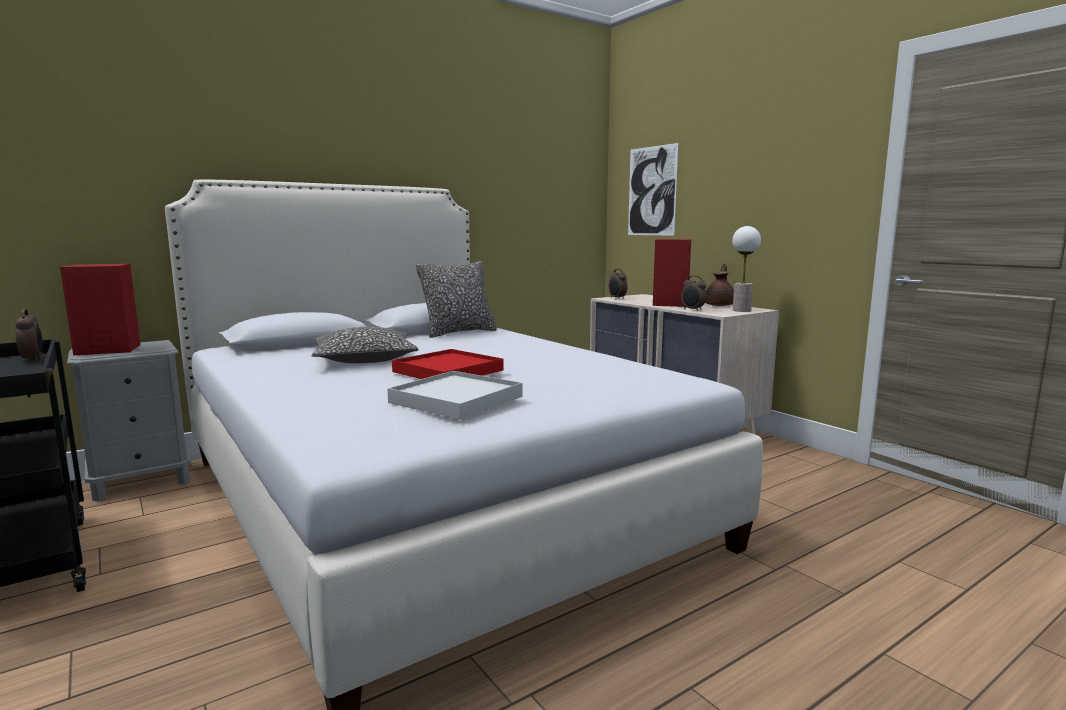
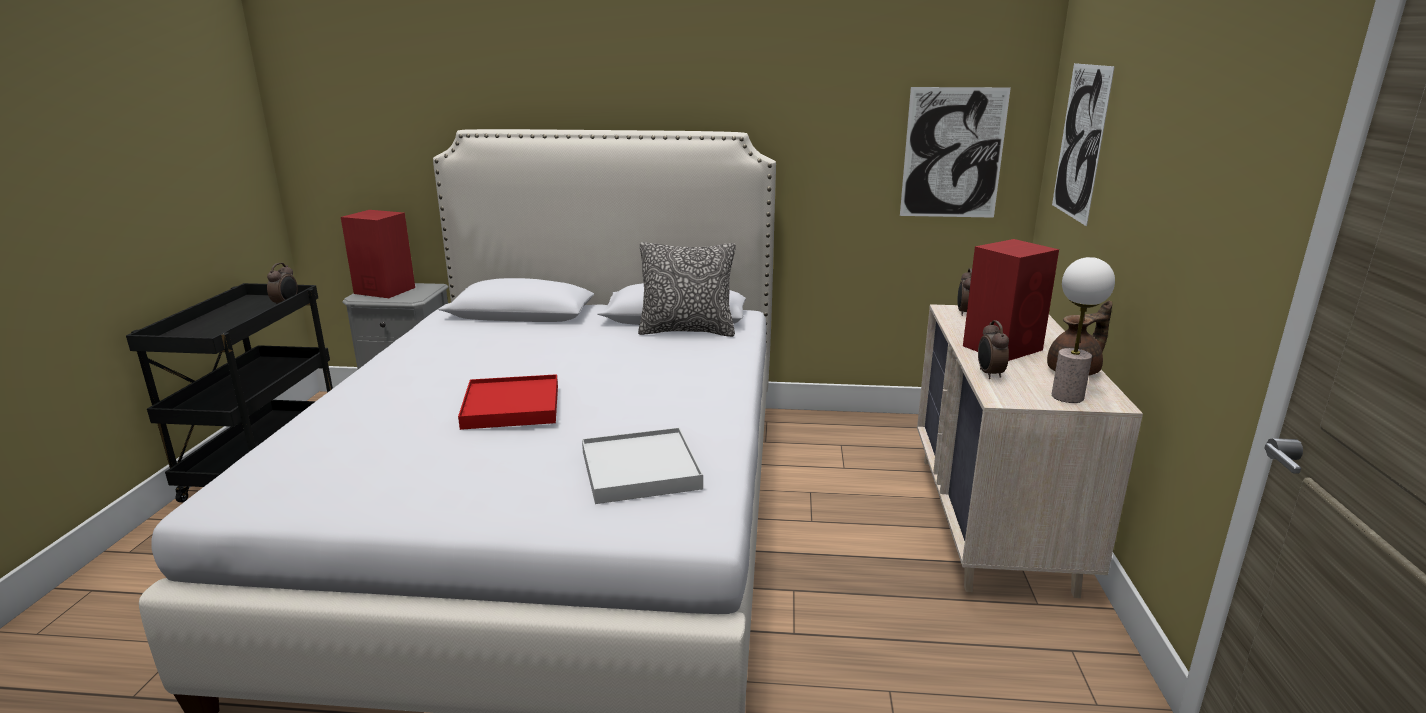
camera: 40 degrees right, 10 degrees up
(364, 359) = (506, 359): pillow -> none
(456, 399) = (410, 459): white tray -> white tray (640, 470)
(563, 208) = (953, 153): none -> picture

